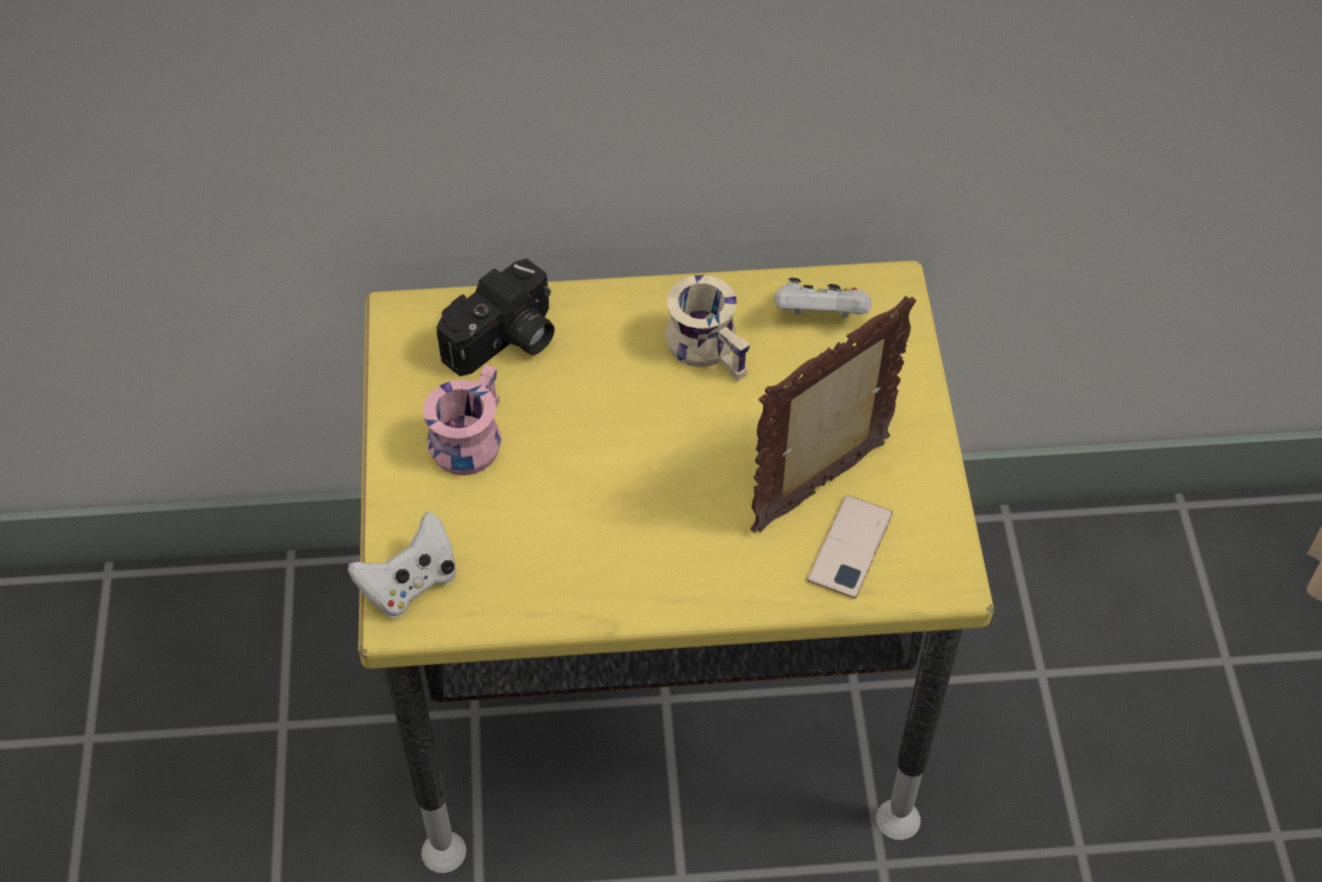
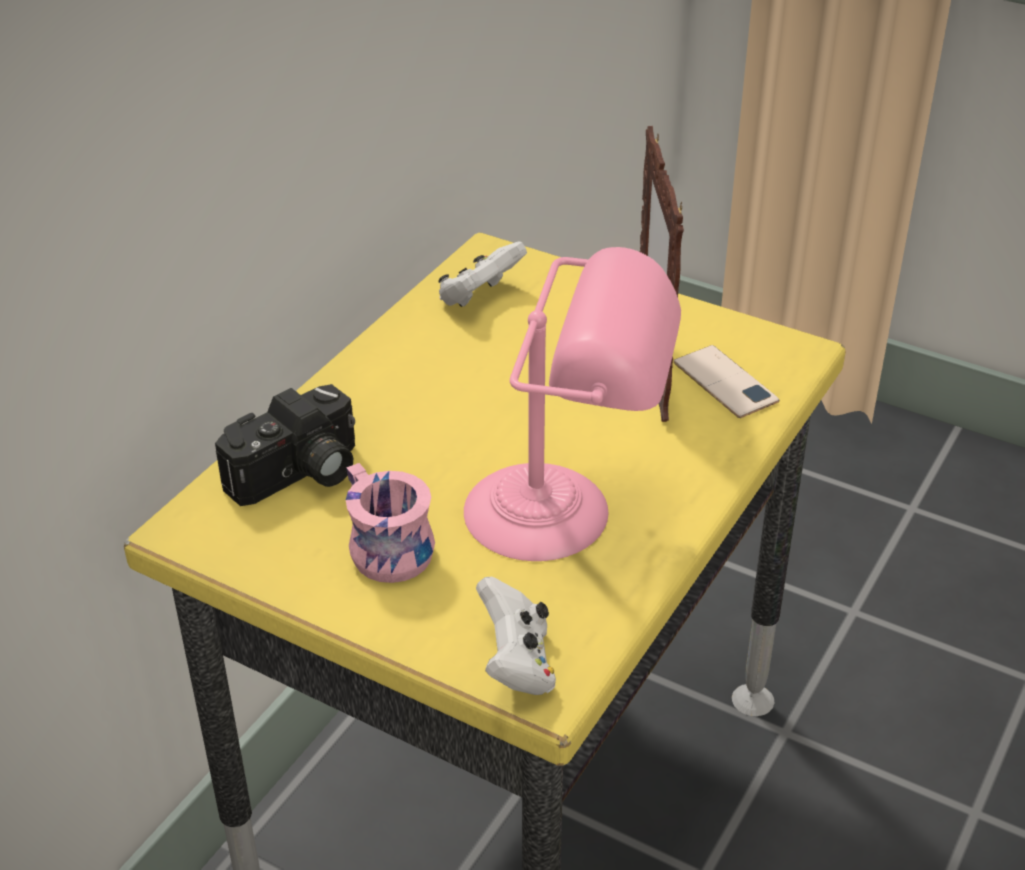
camera: 55 degrees left, 15 degrees down
(505, 342) = (299, 476): camera -> camera turned 60 degrees clockwise
(594, 527) = (568, 512): none -> pink table lamp
(712, 346) = (444, 362): beige mug -> none

